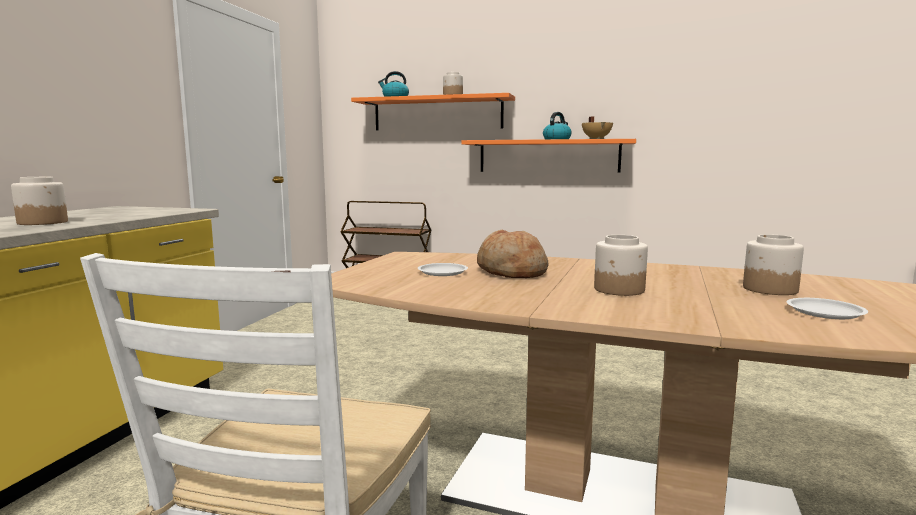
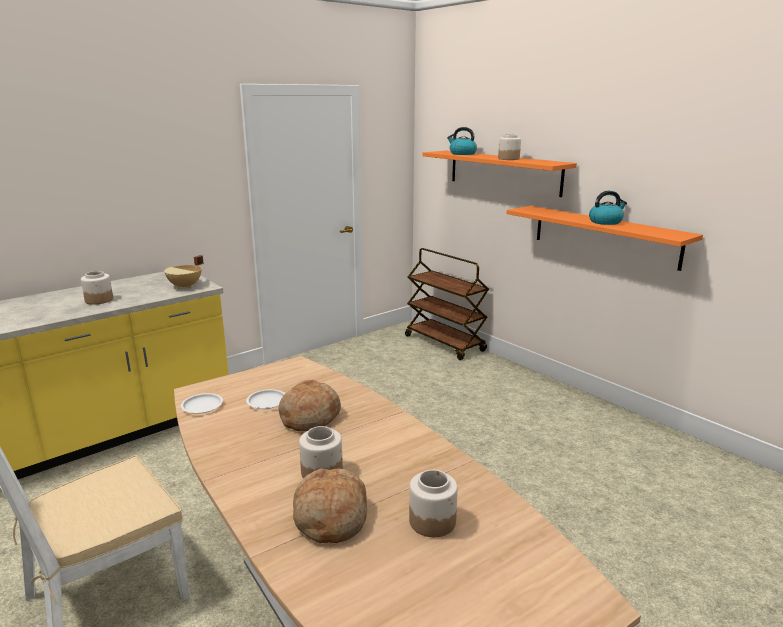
camera: 35 degrees right, 10 degrees up
(597, 139) = (645, 230): beige cooking pot -> beige cooking pot (186, 286)
(703, 304) = (330, 517): none -> bread
(825, 312) = (386, 570): white plate -> white plate (202, 406)

